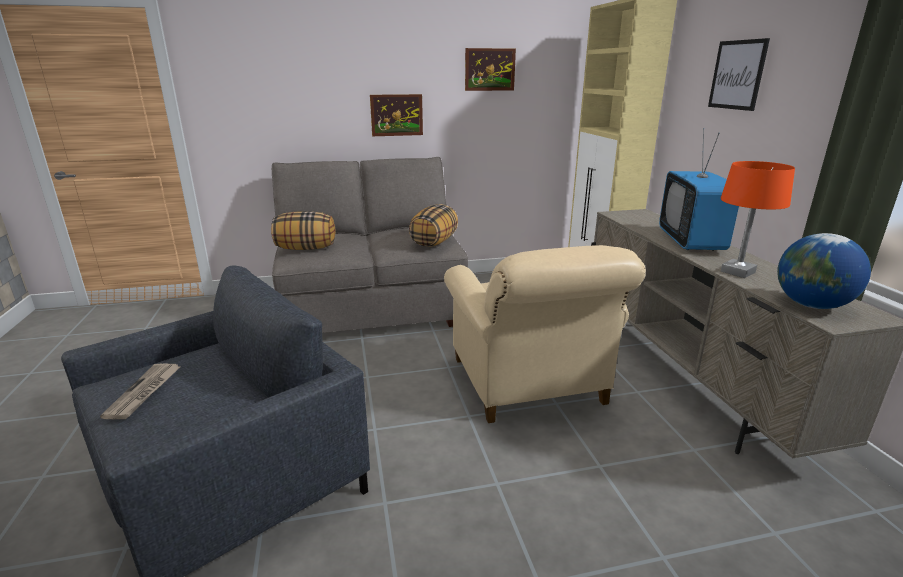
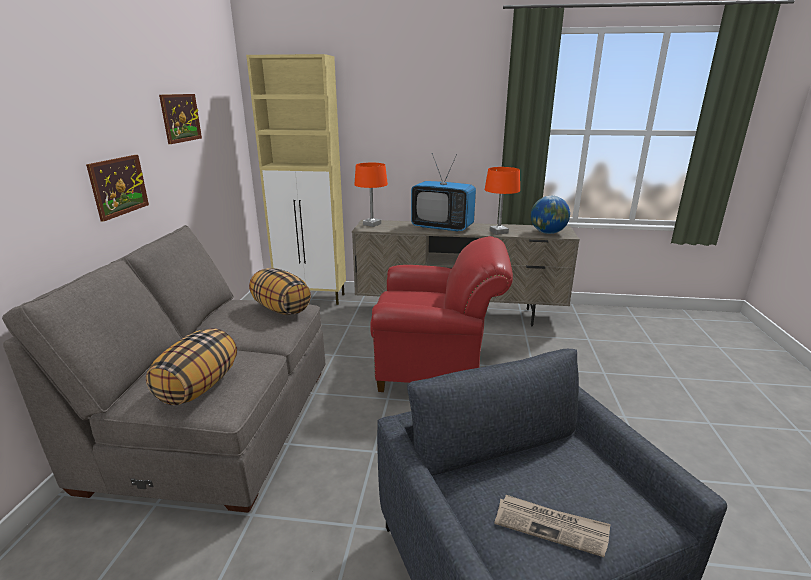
camera: 70 degrees left, 0 degrees up
(530, 384) = (436, 367): beige armchair -> red armchair
(635, 214) = (372, 224): none -> orange table lamp
(737, 75) = (411, 116): picture -> none

